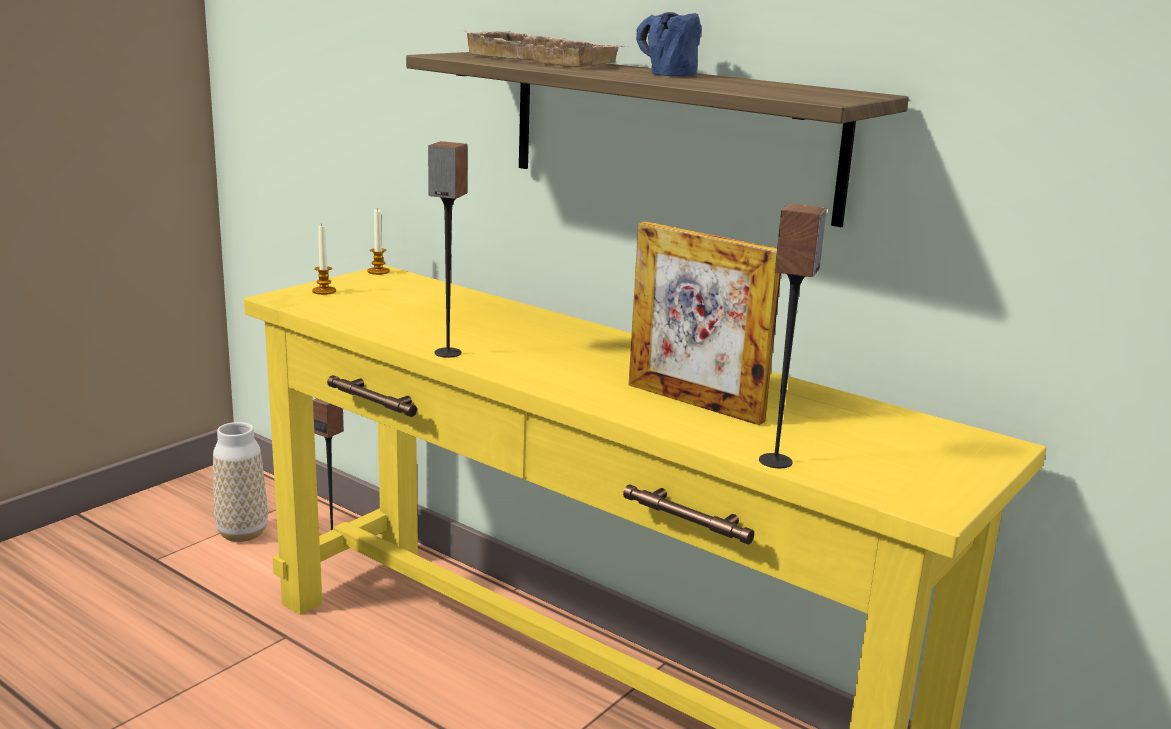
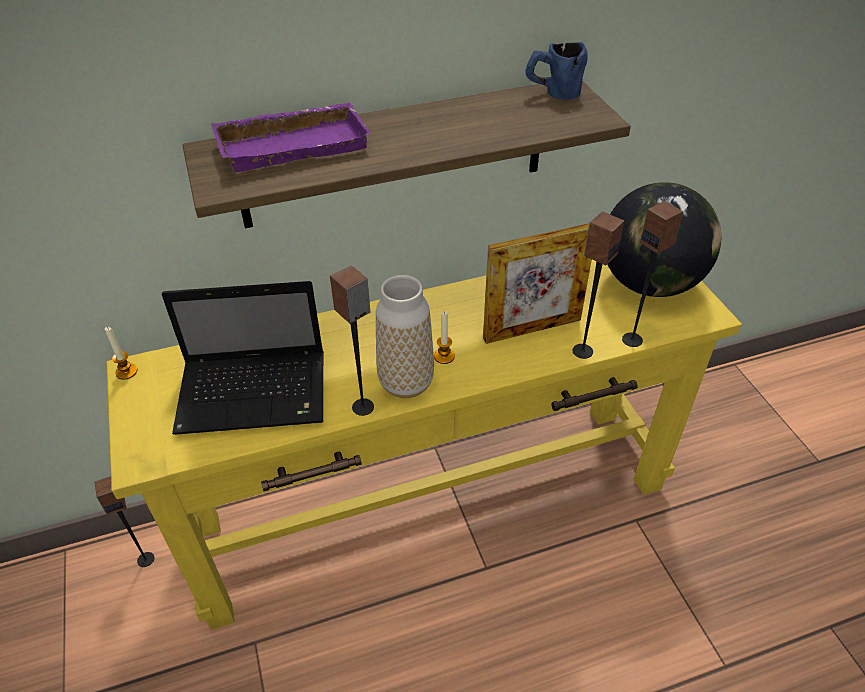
camera: 55 degrees left, 25 degrees up
(242, 533) = (81, 621): vase -> vase (406, 383)
(324, 291) = (148, 427): candle -> candle (444, 356)
(411, 313) = (257, 393): none -> laptop
(547, 60) = (294, 144): beige tray -> purple tray
(662, 73) = (415, 122): blue mug -> blue mug (552, 93)
(701, 435) = (582, 351): none -> speaker
(917, 454) = (649, 283): none -> globe

